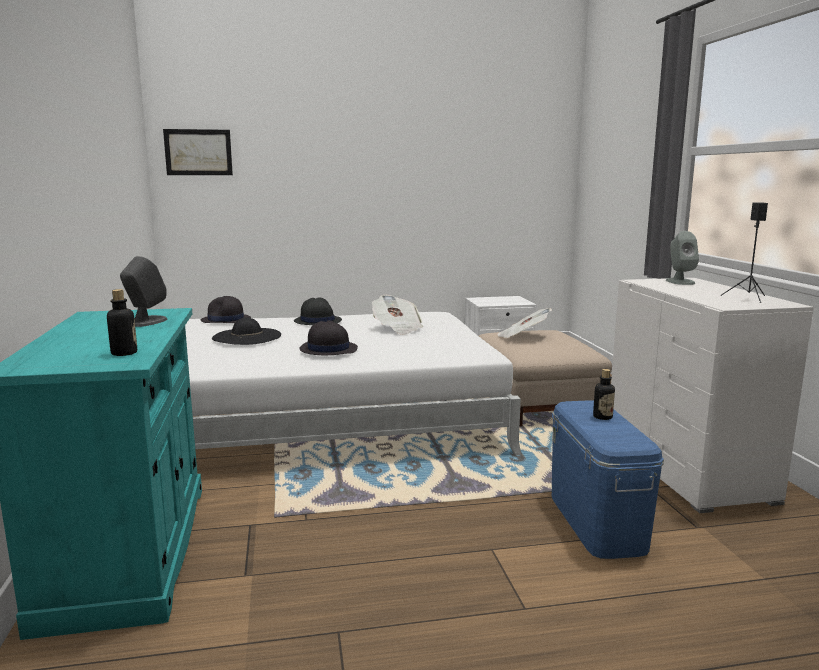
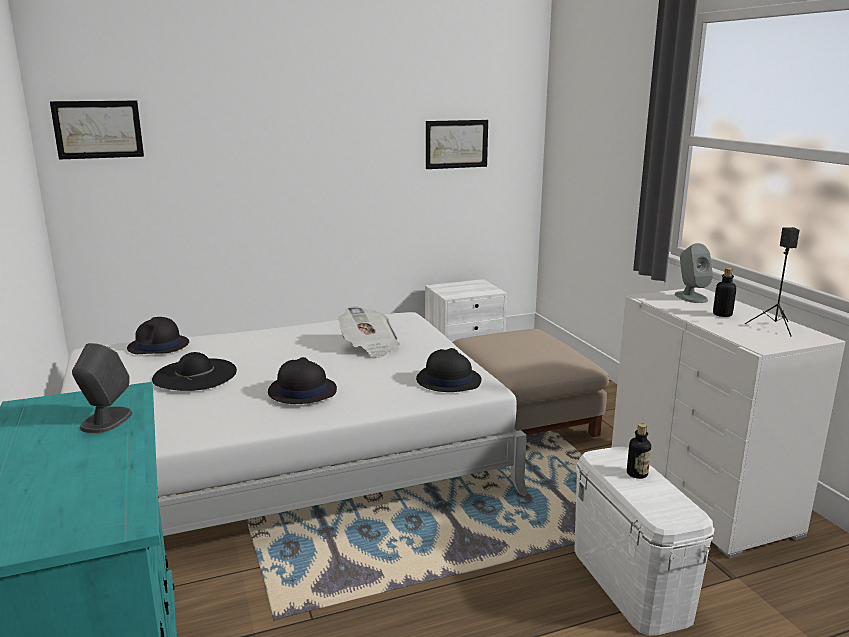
camera: 10 degrees left, 5 degrees up
(124, 353) = (109, 500): bottle -> bottle (722, 314)
(317, 321) = (270, 339): black hat -> black hat (448, 380)
(497, 174) = (456, 144): none -> picture
(522, 337) = (507, 345): newspaper -> none
(597, 521) = (631, 582): blue storage box -> white storage box

